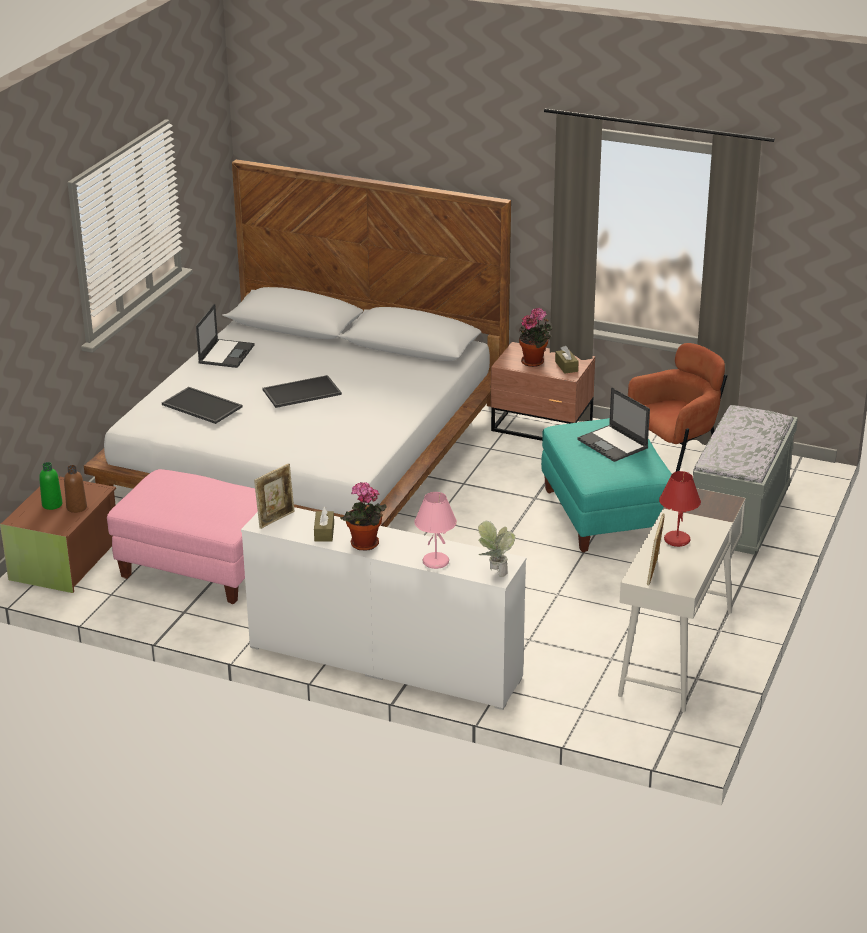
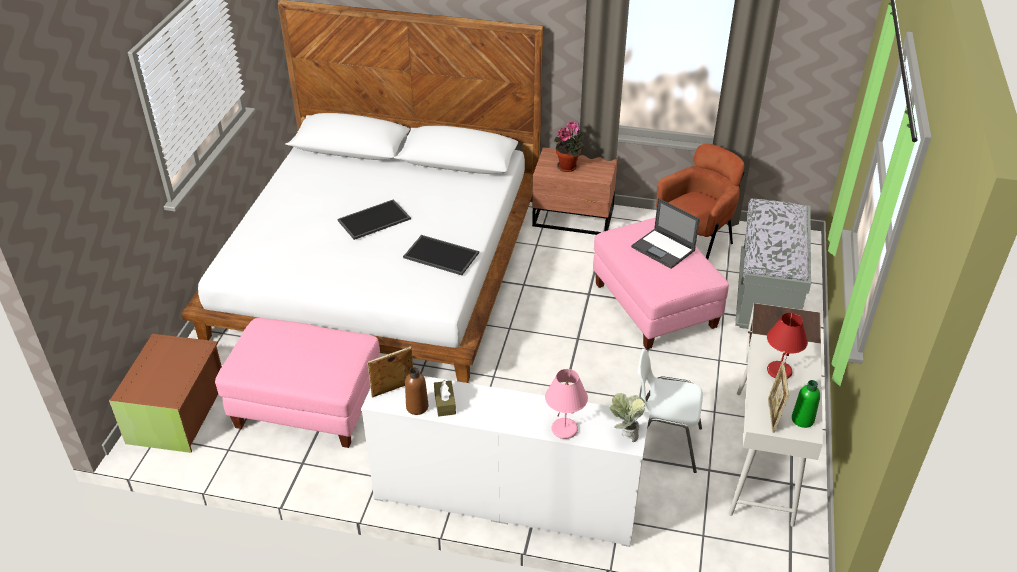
camera: 10 degrees left, 10 degrees up
(52, 504) = (158, 370): green bottle -> green bottle (802, 419)
(76, 507) = (183, 371): brown bottle -> brown bottle (417, 407)
(200, 406) = (284, 245): tray -> tray (440, 256)
(226, 353) = (296, 183): laptop -> none
(276, 519) = (393, 391): picture frame -> picture frame turned 150 degrees counterclockwise
(364, 545) = (488, 416): potted plant -> none
(566, 366) = (597, 169): brown tissue box -> none
(570, 632) = (663, 443): none -> white chair
(606, 515) = (654, 306): turquoise ottoman -> pink ottoman

